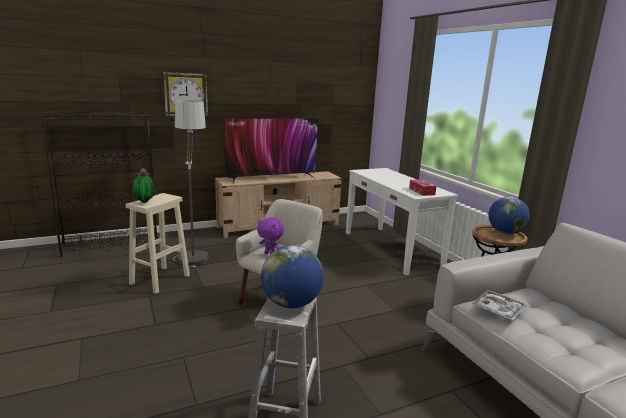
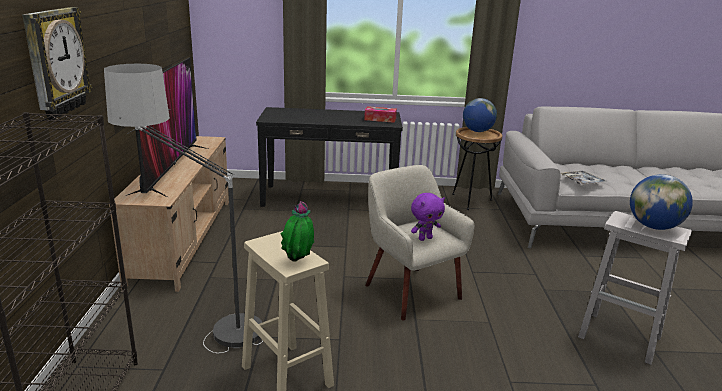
camera: 65 degrees left, 5 degrees up
(391, 249) = (329, 198): white console table -> black console table

